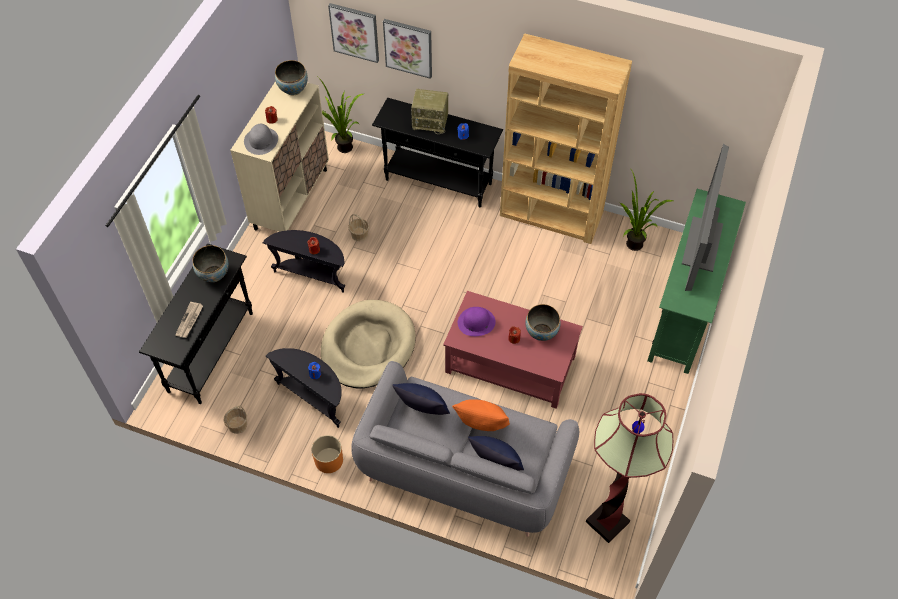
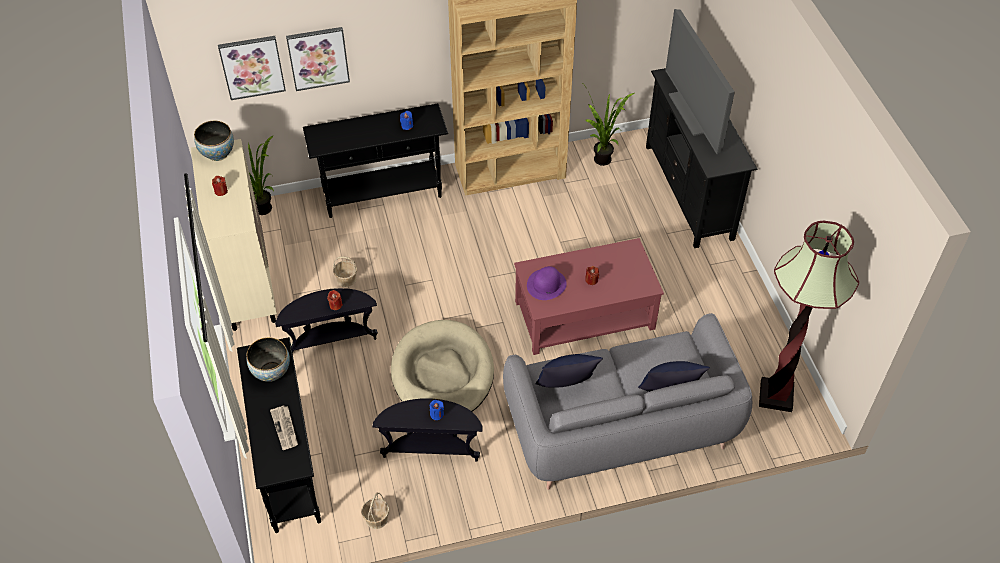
camera: 35 degrees left, 5 degrees down
(261, 141) = (228, 216): grey hat -> none
(328, 460) = (494, 495): orange planter -> none
(431, 122) = (365, 128): radio -> none
(481, 424) = (627, 367): orange pillow -> none
(541, 332) = (610, 262): bowl -> none
(685, 311) = (689, 192): green tv stand -> black tv stand

